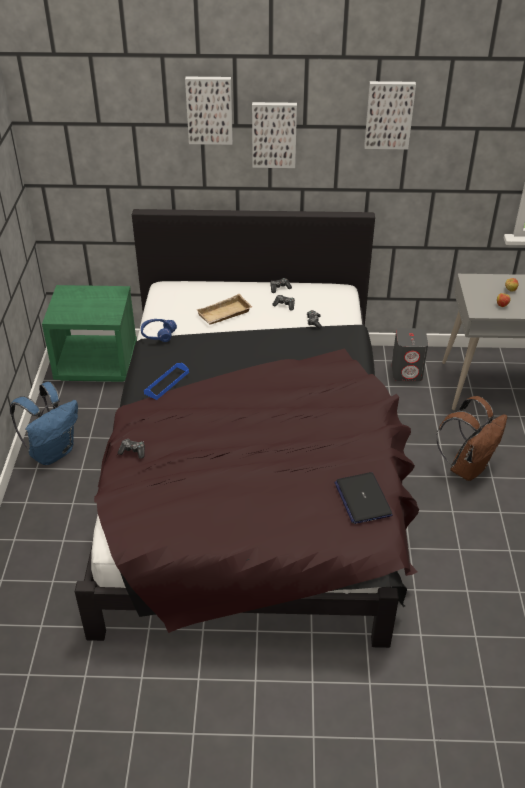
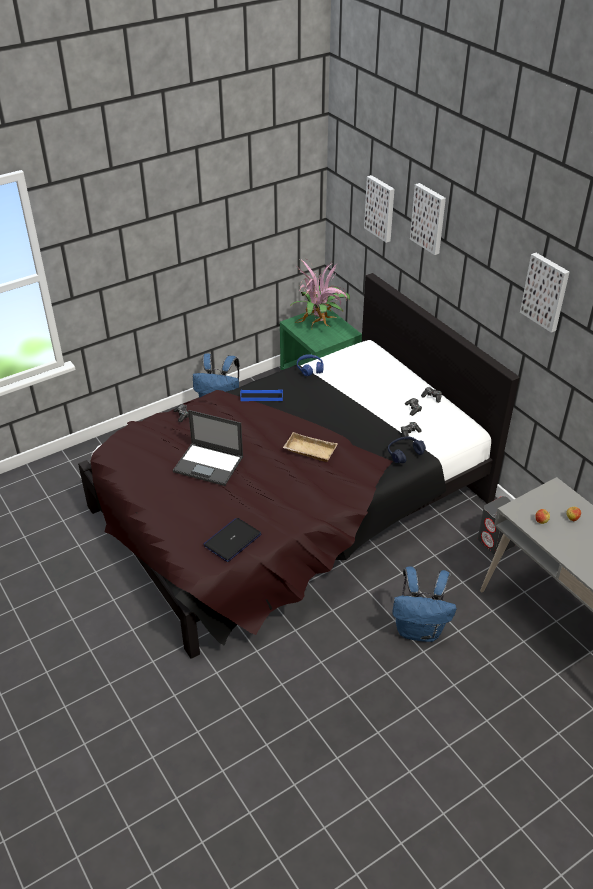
camera: 55 degrees right, 0 degrees up
(81, 302) = (319, 324): none -> potted plant
(224, 314) = (367, 386): beige tray -> beige tray (309, 451)
(235, 465) = (209, 464): none -> laptop
(274, 134) = (465, 262): picture -> picture (381, 208)
(341, 337) = (404, 453): none -> blue headphones
(467, 467) = (419, 630): brown backpack -> blue backpack

